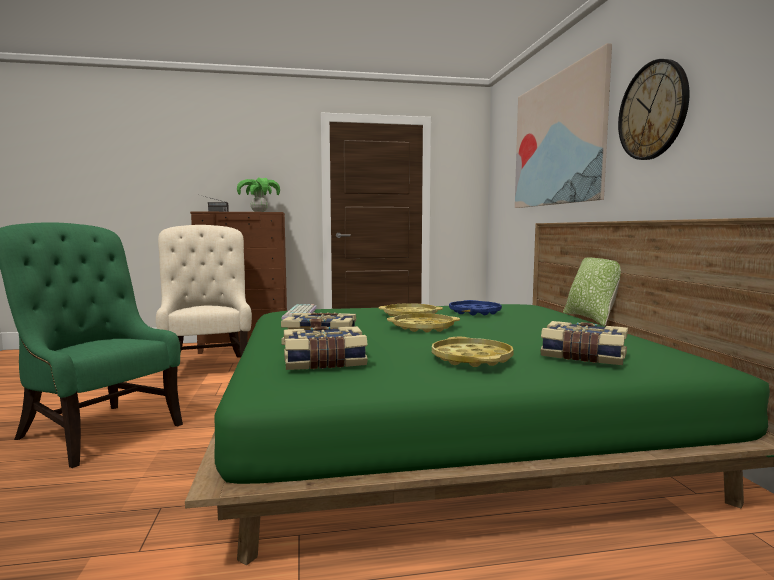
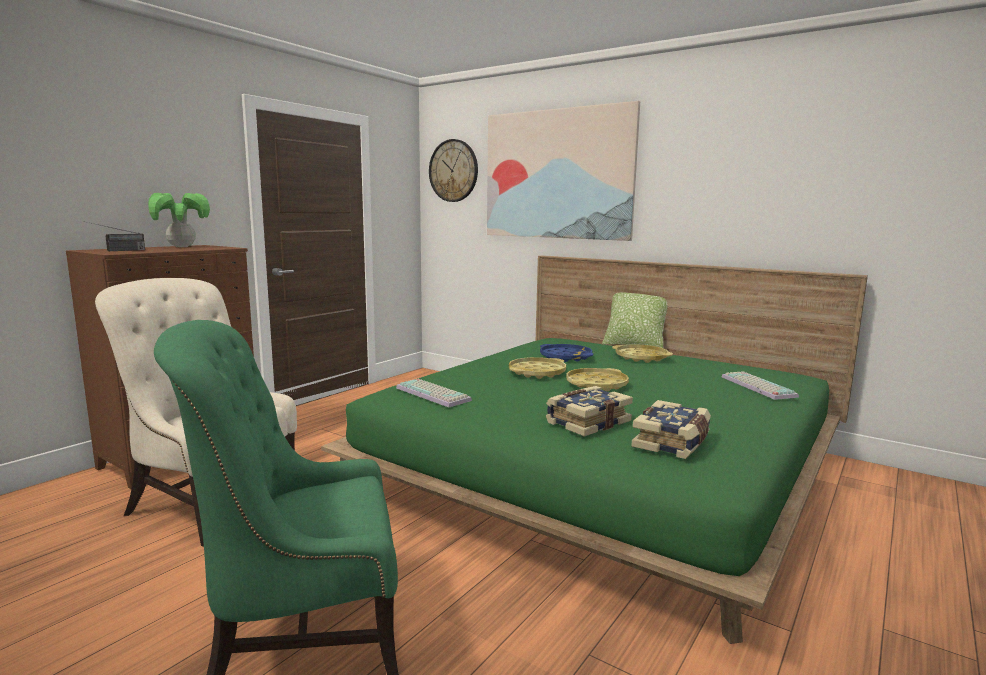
camera: 45 degrees left, 5 degrees up
(471, 359) = (723, 407): yellow tray -> yellow tray (641, 357)
(583, 357) = (755, 386): book -> keyboard
(652, 111) = (692, 173): wall clock -> wall clock (453, 170)

